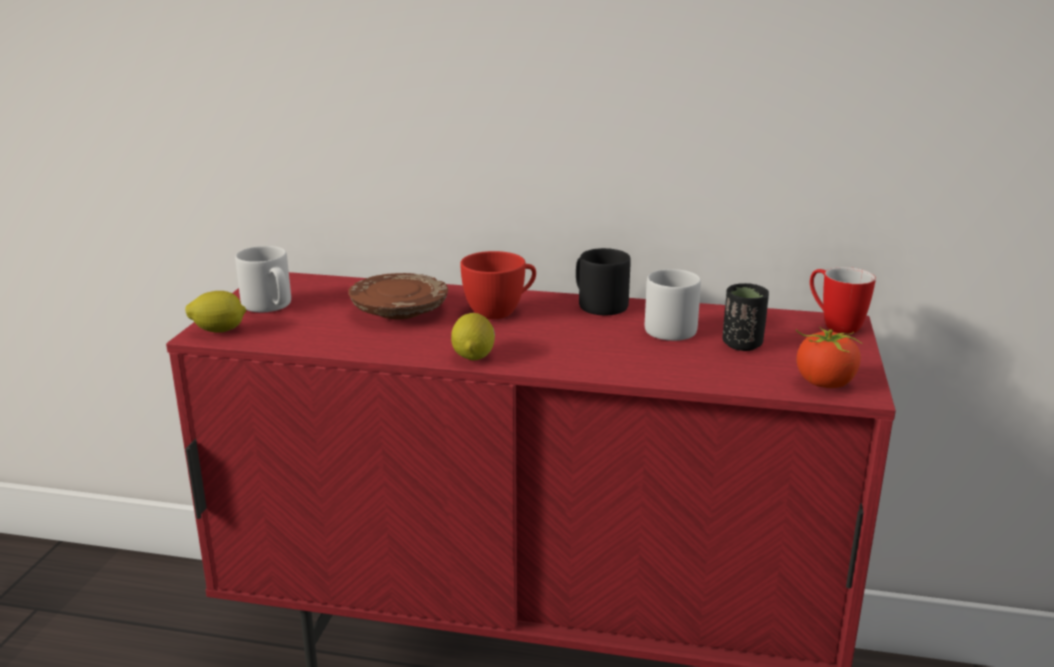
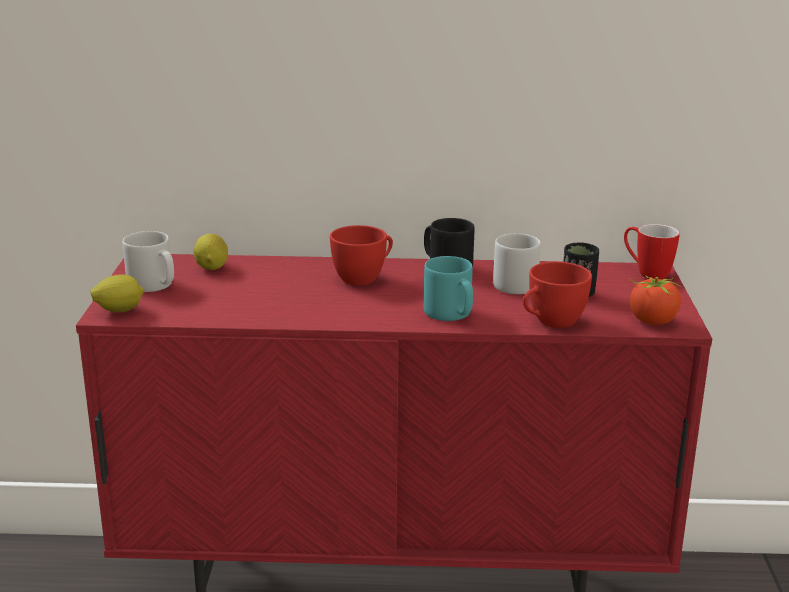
camera: 10 degrees left, 0 degrees up
(399, 311) = (274, 283): brown plate -> none
(473, 356) = (358, 318): lemon -> lemon (212, 267)
(582, 359) = (451, 314): none -> turquoise mug
(698, 376) = (551, 322): none -> red cup

